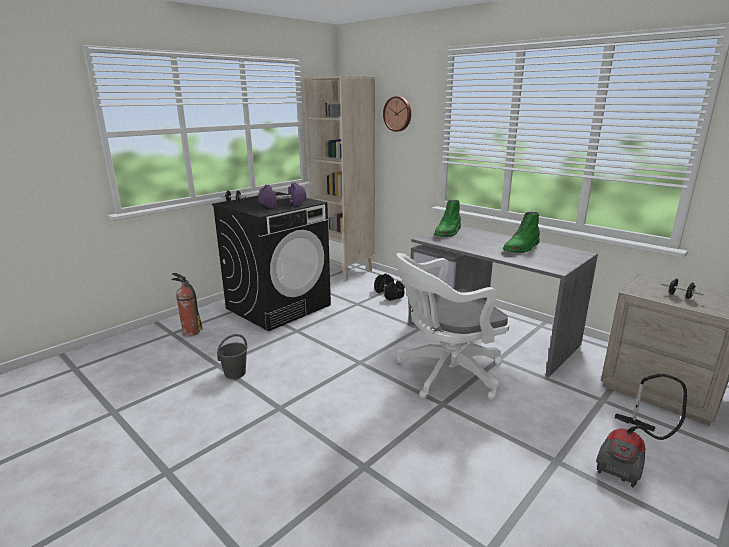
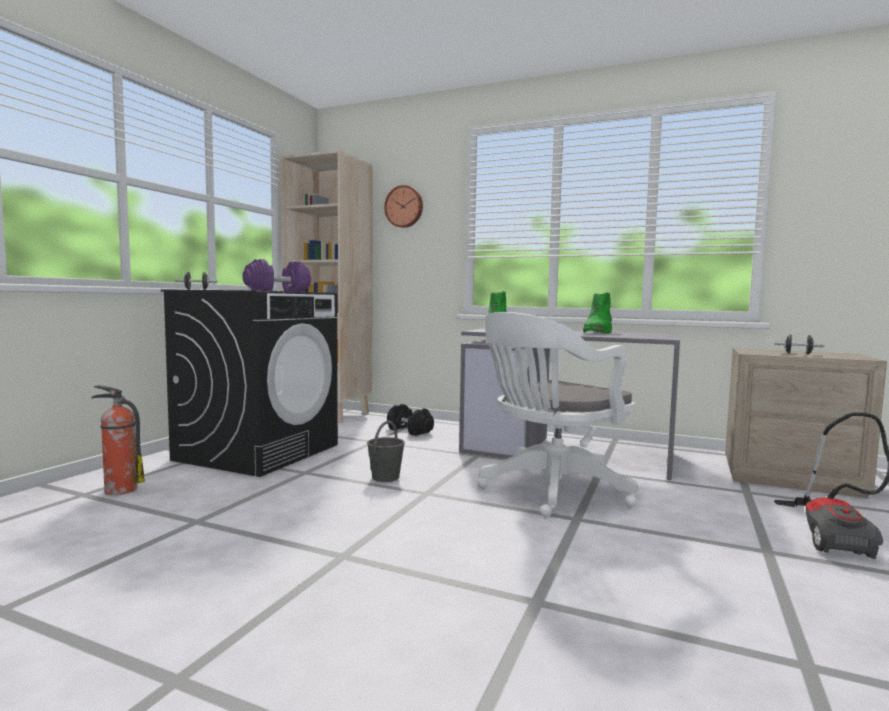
camera: 20 degrees left, 15 degrees down
(235, 373) = (233, 527): grey bucket -> grey bucket (385, 477)

